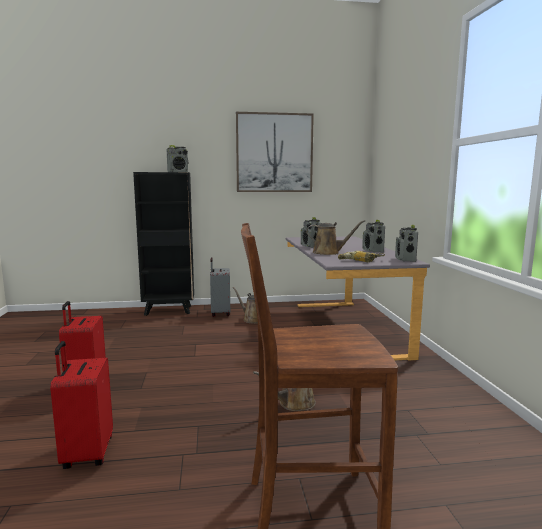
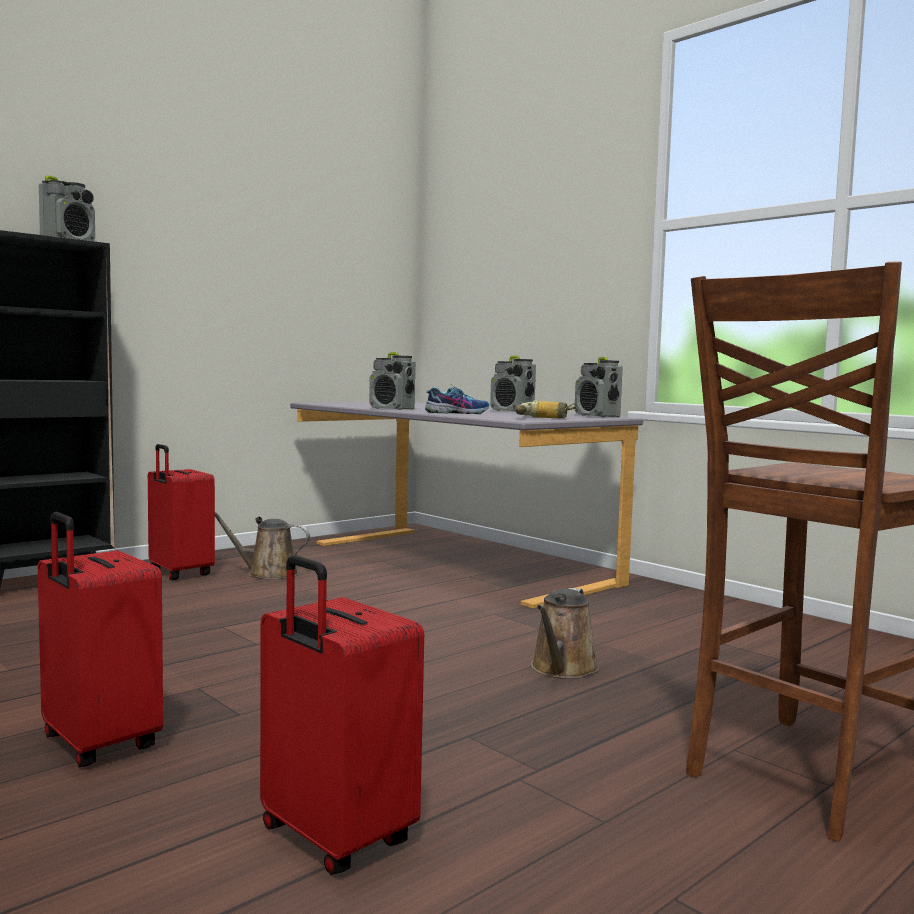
camera: 35 degrees left, 5 degrees down
(220, 313) = (178, 573): grey suitcase -> red suitcase
(274, 153) = (261, 227): picture -> none
(329, 253) = (457, 413): brown watering can -> shoe

